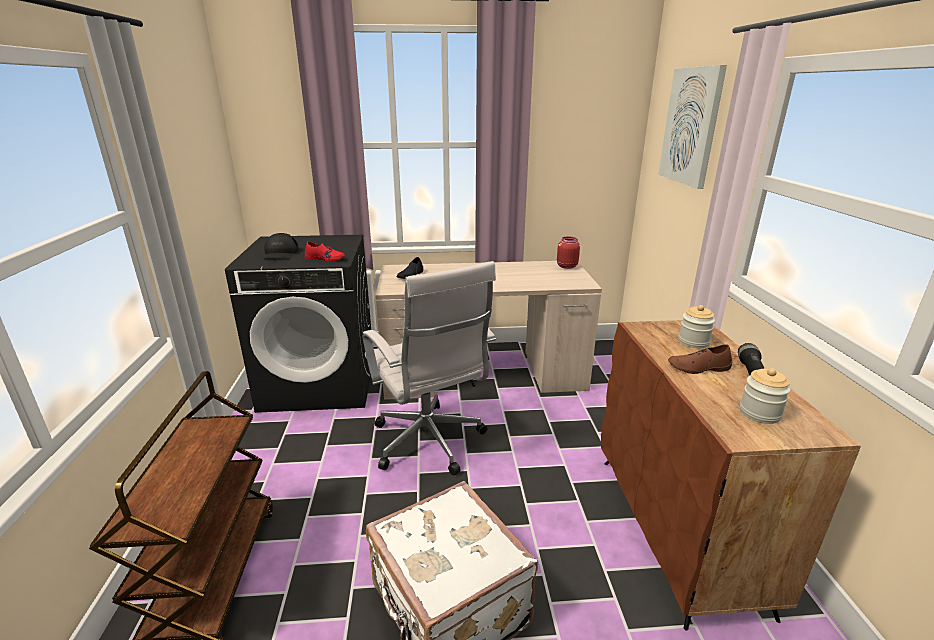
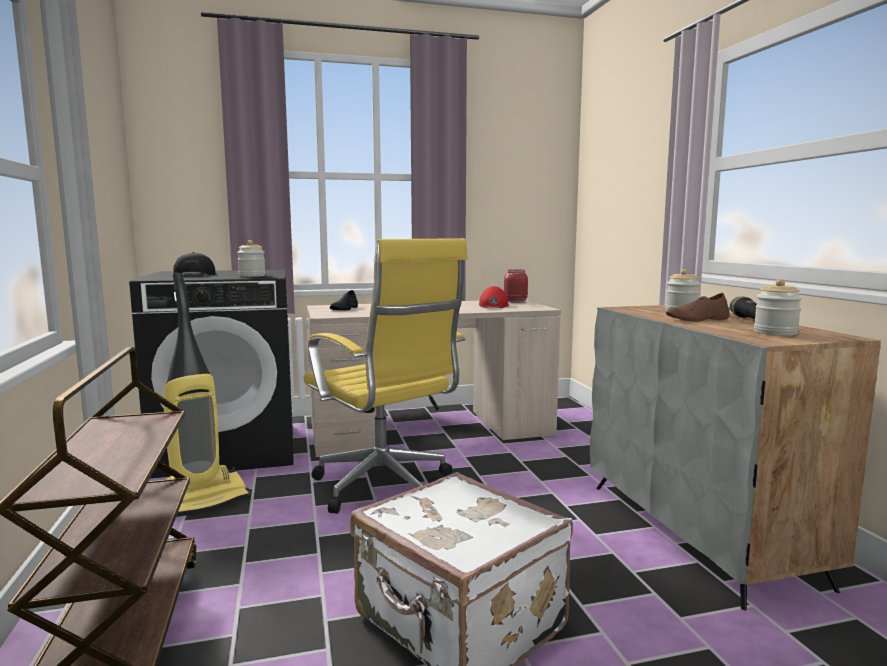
camera: 10 degrees left, 15 degrees down
(290, 442) = (202, 500): none -> vacuum cleaner
(325, 259) = (252, 276): red shoe -> jar
(430, 444) = (386, 488): white office chair -> yellow office chair
(543, 275) = (493, 306): none -> red cap
(678, 530) = (699, 532): brown cabinet -> grey cabinet
(691, 126) = (629, 145): picture -> none

